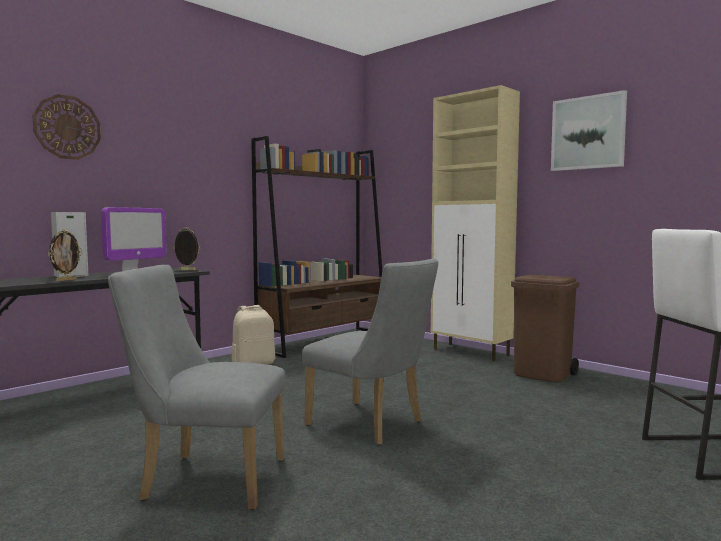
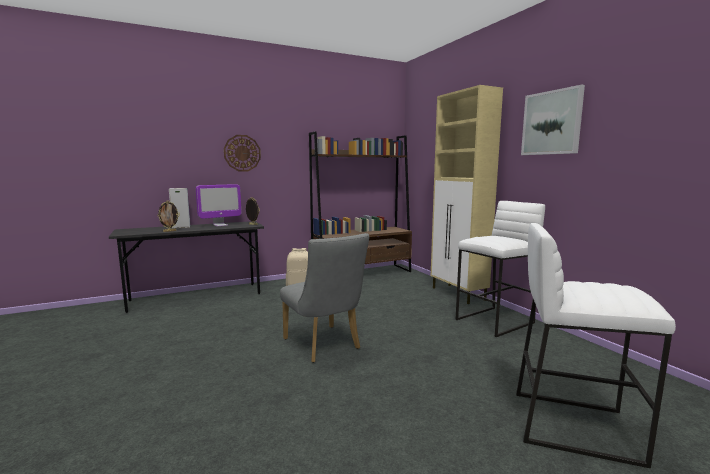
camera: 20 degrees right, 5 degrees up
(67, 127) = (181, 135): wall clock -> wall clock (242, 153)
(205, 479) = (191, 368): grey chair -> none
(543, 375) = (495, 321): brown trash can -> white stool

